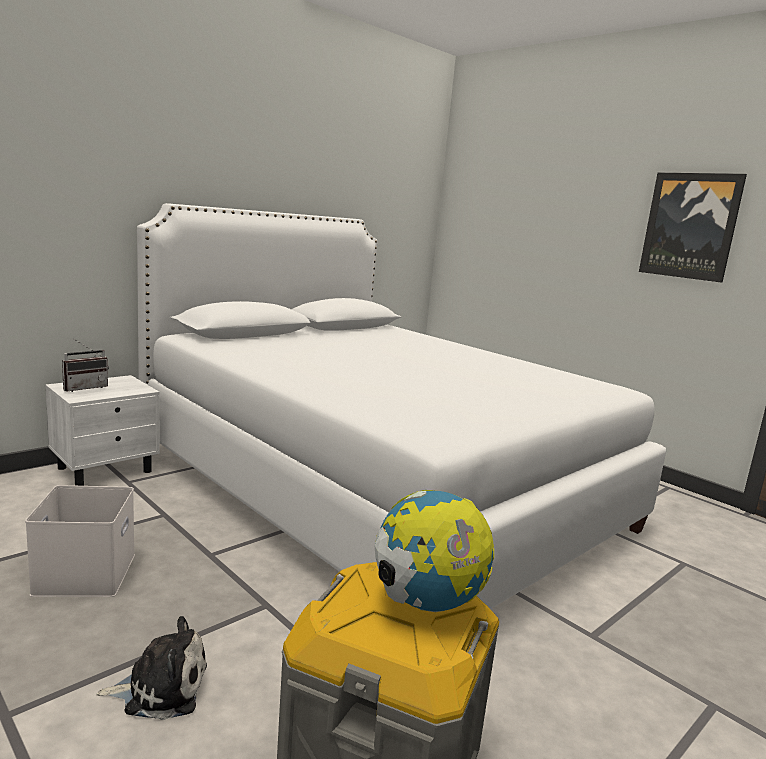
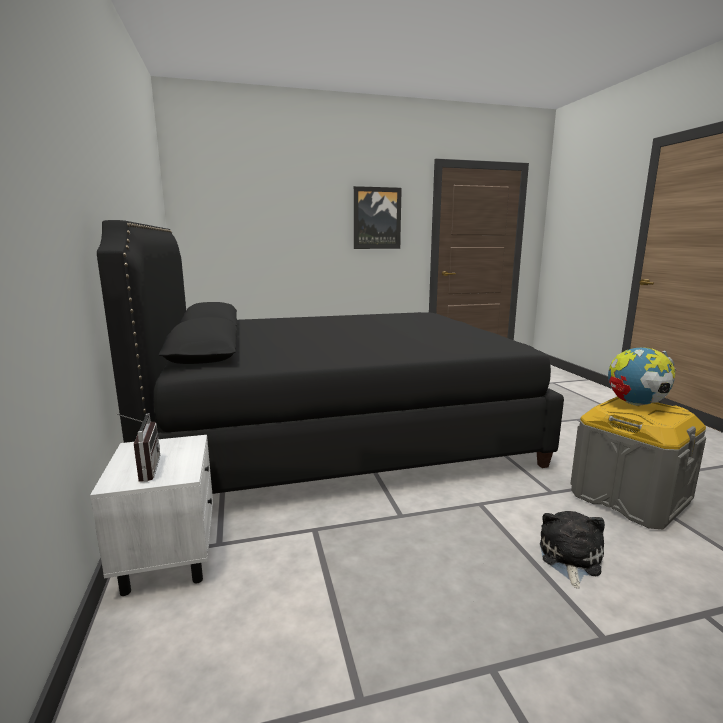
camera: 60 degrees left, 0 degrees up
(84, 573) = (402, 586): white storage box -> none
(376, 488) = (337, 434): white bed -> black bed

